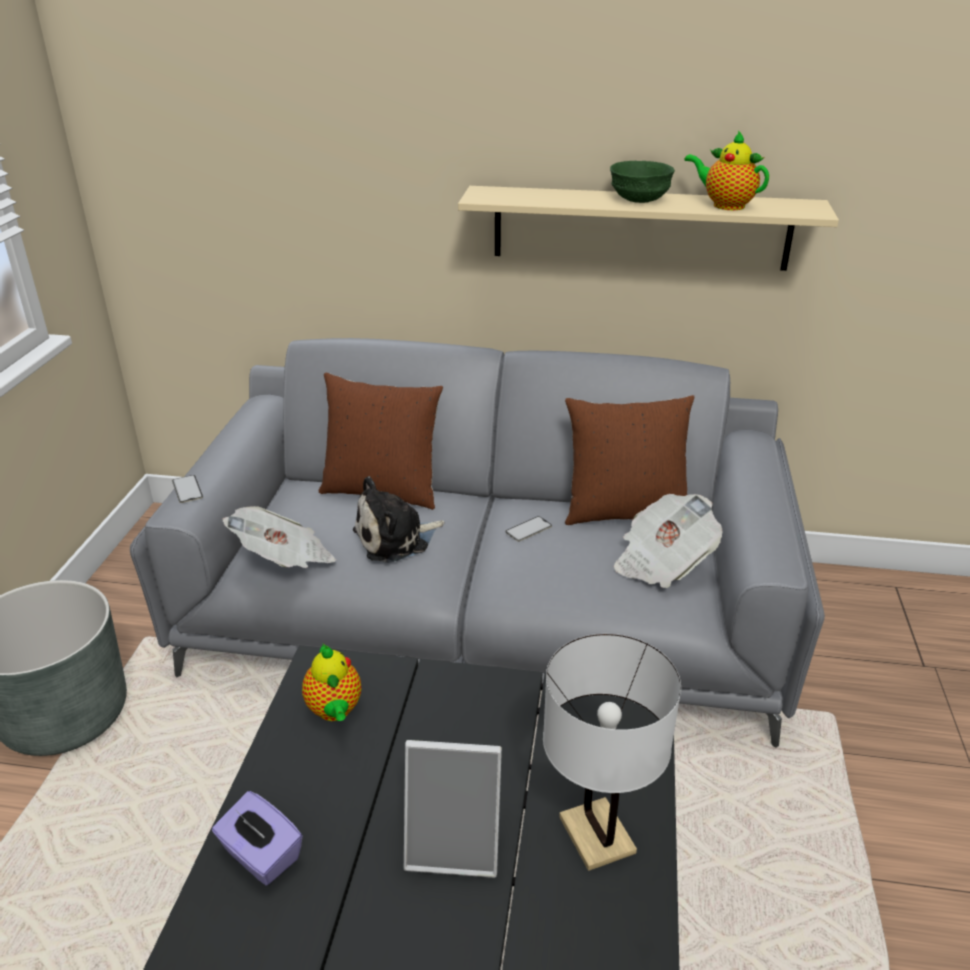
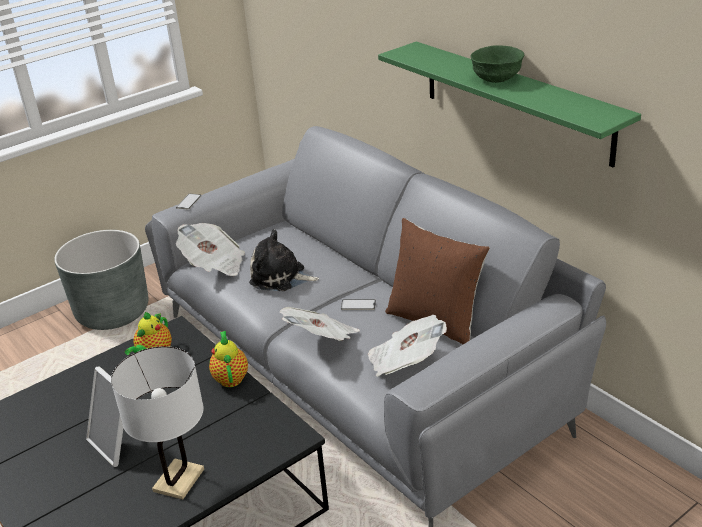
camera: 45 degrees right, 0 degrees up
(260, 856) = (50, 399): purple tissue box -> none
(382, 490) = (315, 246): brown pillow -> none
(549, 581) = (322, 340): none -> newspaper
(640, 228) = (515, 101): beige shelf -> green shelf
(725, 205) = (544, 98): teapot -> teapot (230, 377)

